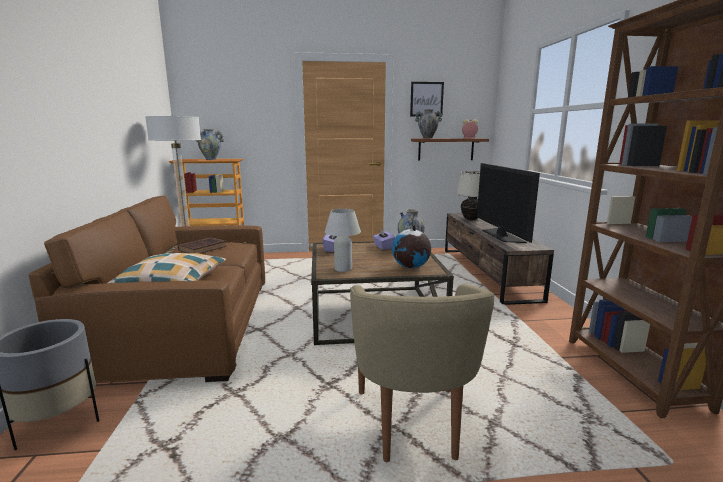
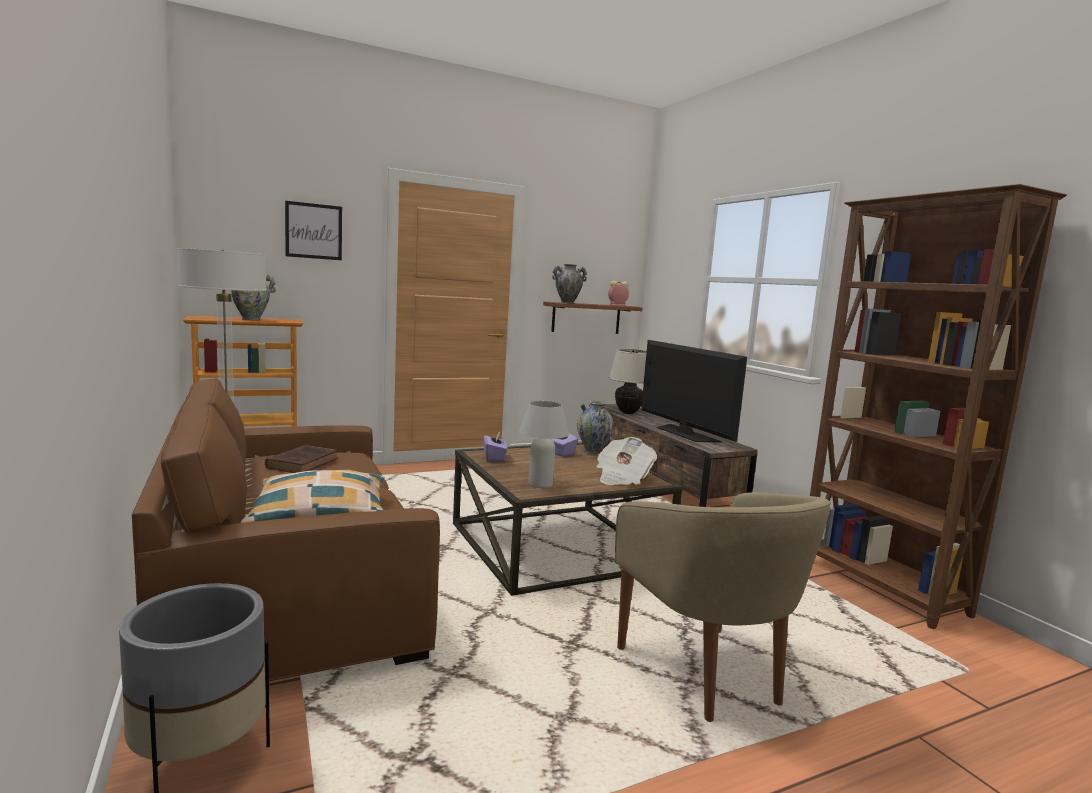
camera: 20 degrees left, 5 degrees down
(410, 267) = (622, 478): globe -> newspaper
(426, 99) = (564, 250): picture -> picture (314, 231)

